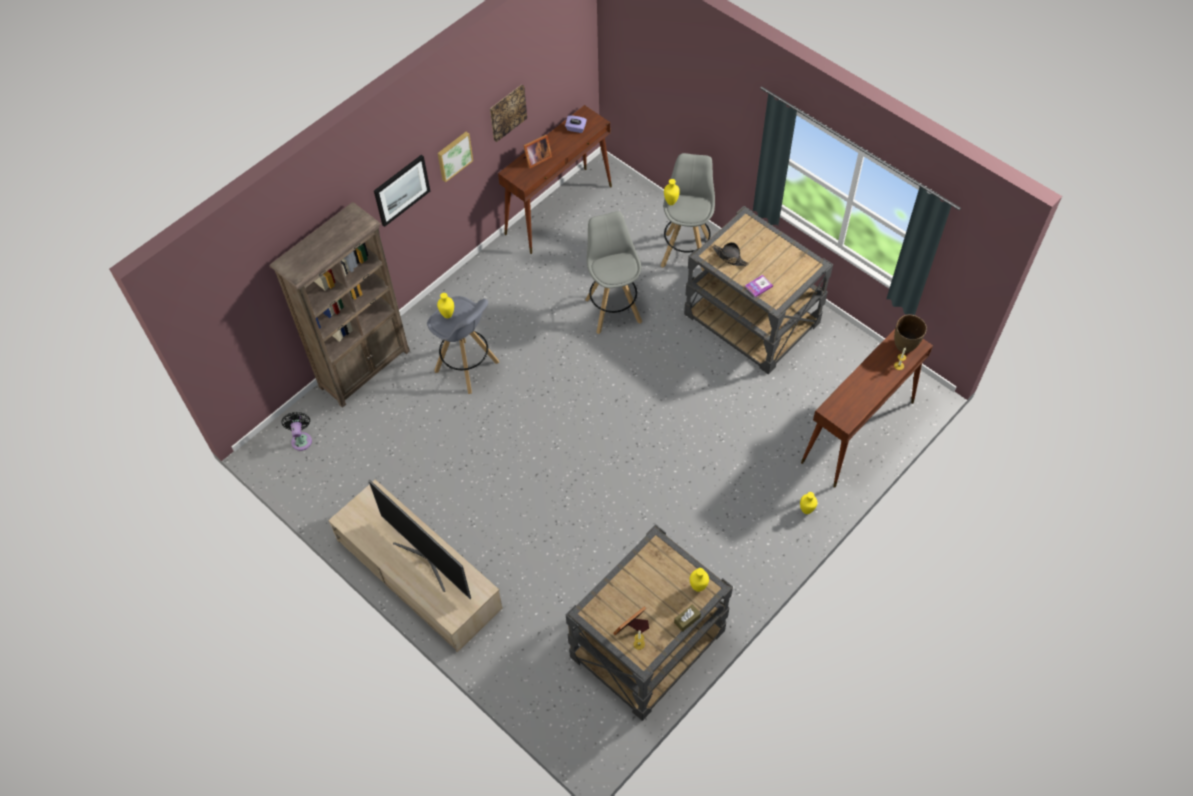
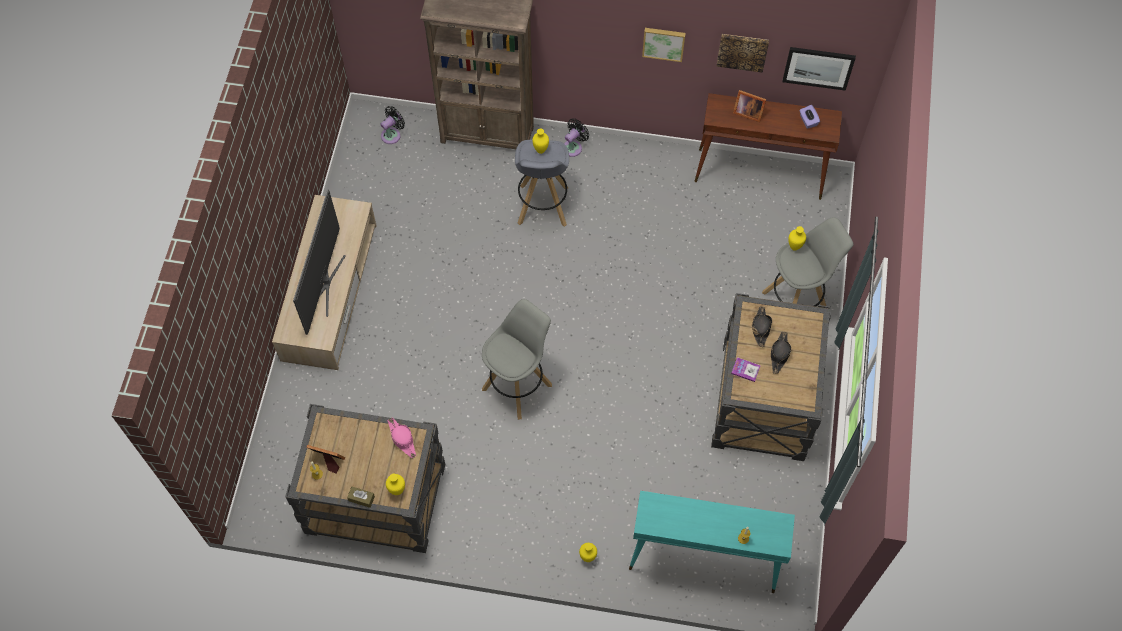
camera: 55 degrees right, 5 degrees up
(401, 190) = (592, 28): picture -> picture (818, 67)
(430, 315) = (573, 147): none -> black fan
(613, 309) = (685, 280): grey stool -> grey stool (518, 386)
(652, 558) = (402, 439): none -> pink hat
(760, 258) = (779, 354): none -> black hat
(857, 432) = (703, 559): brown console table -> turquoise console table
(905, 346) = (770, 532): brown vase -> none

